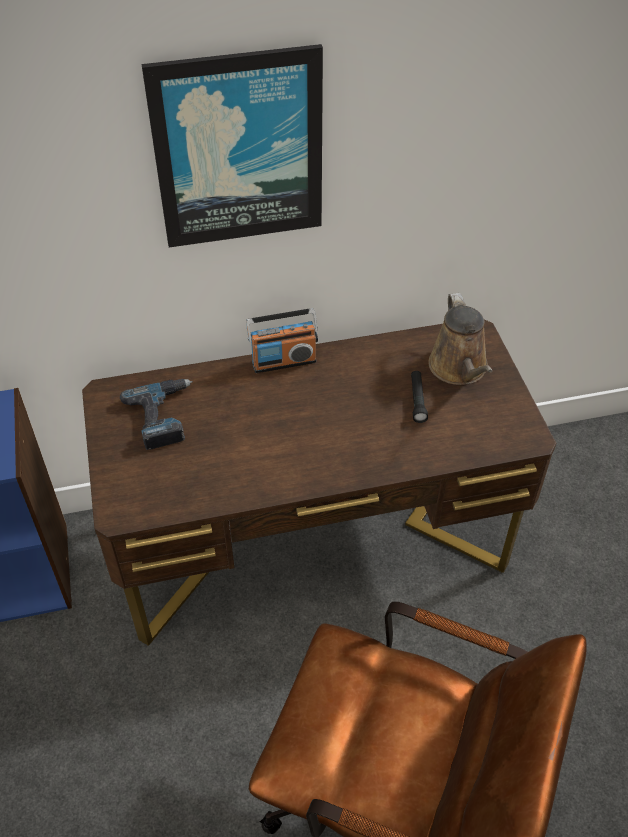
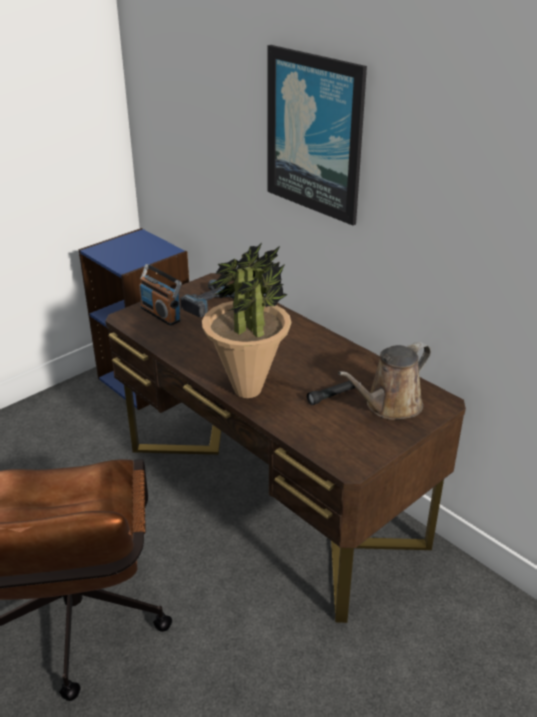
camera: 60 degrees right, 15 degrees down
(283, 361) = (308, 329): radio -> radio (161, 314)
(362, 459) = (248, 389): none -> potted plant

